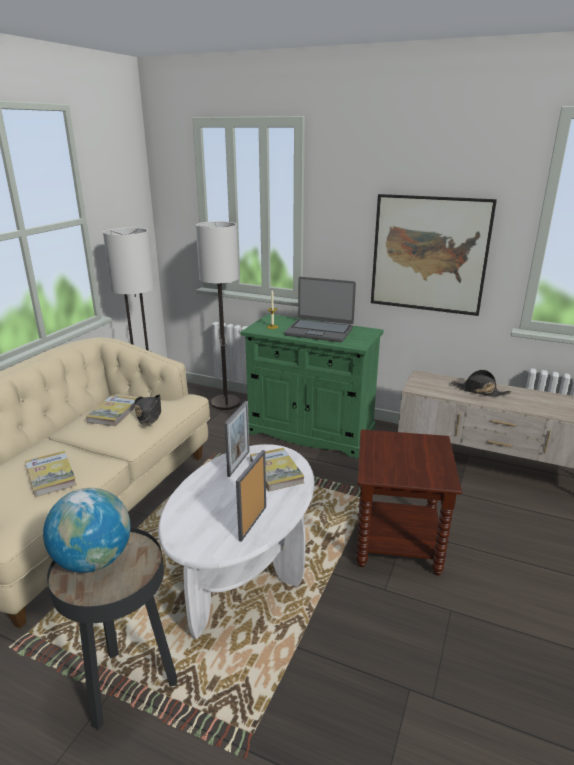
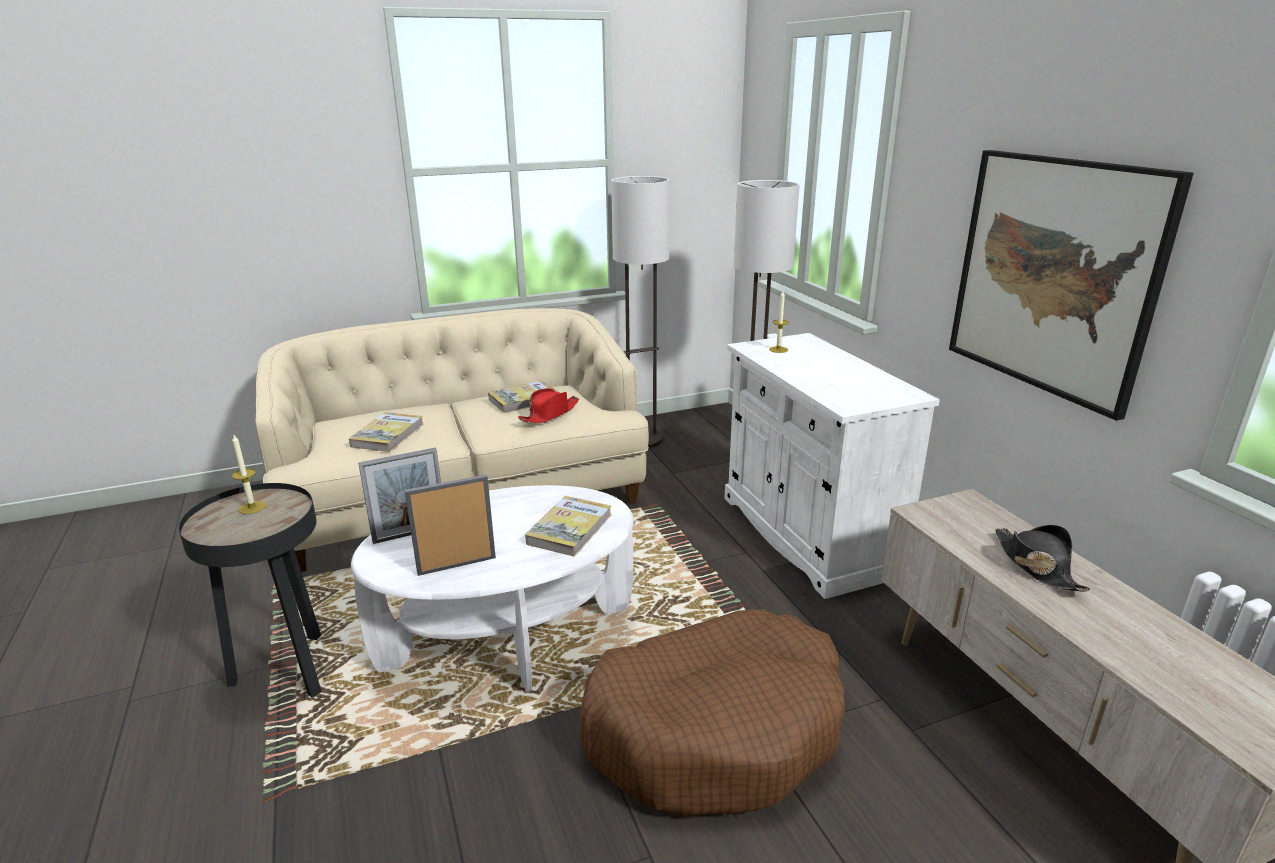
camera: 45 degrees right, 0 degrees up
(94, 560) = (252, 507): globe -> candle
(149, 414) = (550, 414): black hat -> red hat
(238, 463) = (550, 502): picture frame -> picture frame (410, 534)
(310, 432) = (807, 534): green cabinet -> white cabinet
(319, 331) = (830, 373): laptop -> none
(398, 541) = (715, 728): brown side table -> brown dog bed

